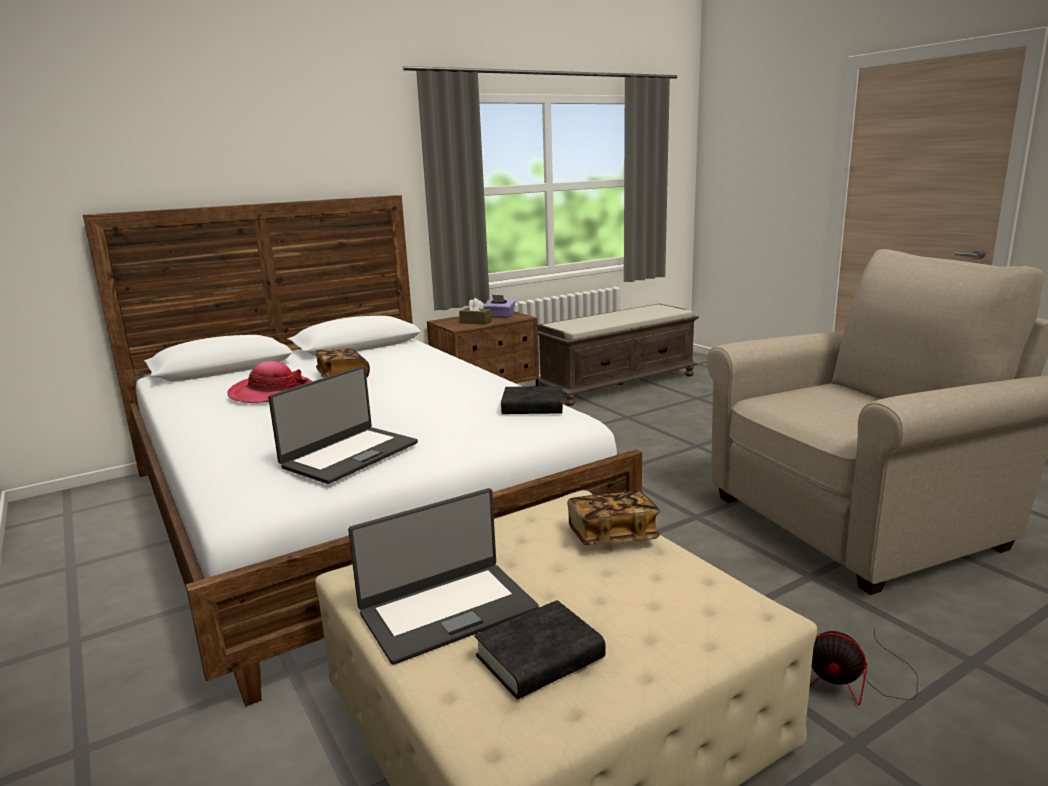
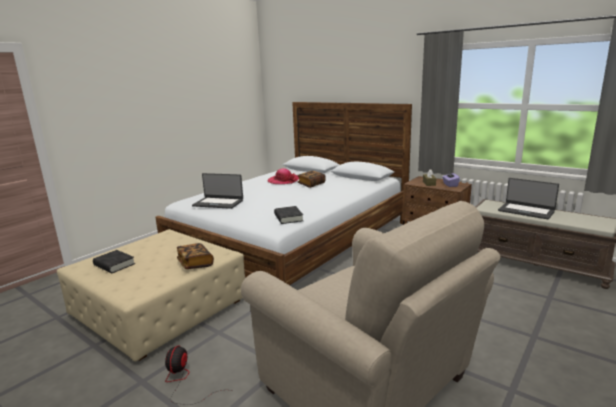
camera: 70 degrees right, 0 degrees up
(447, 610) = (143, 248): laptop -> laptop (526, 211)

